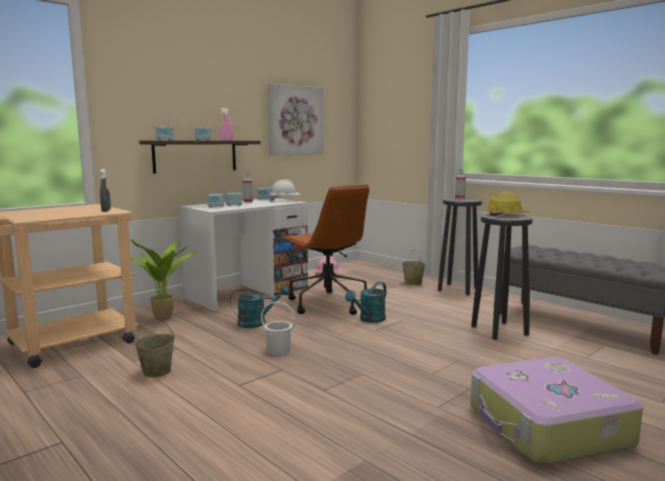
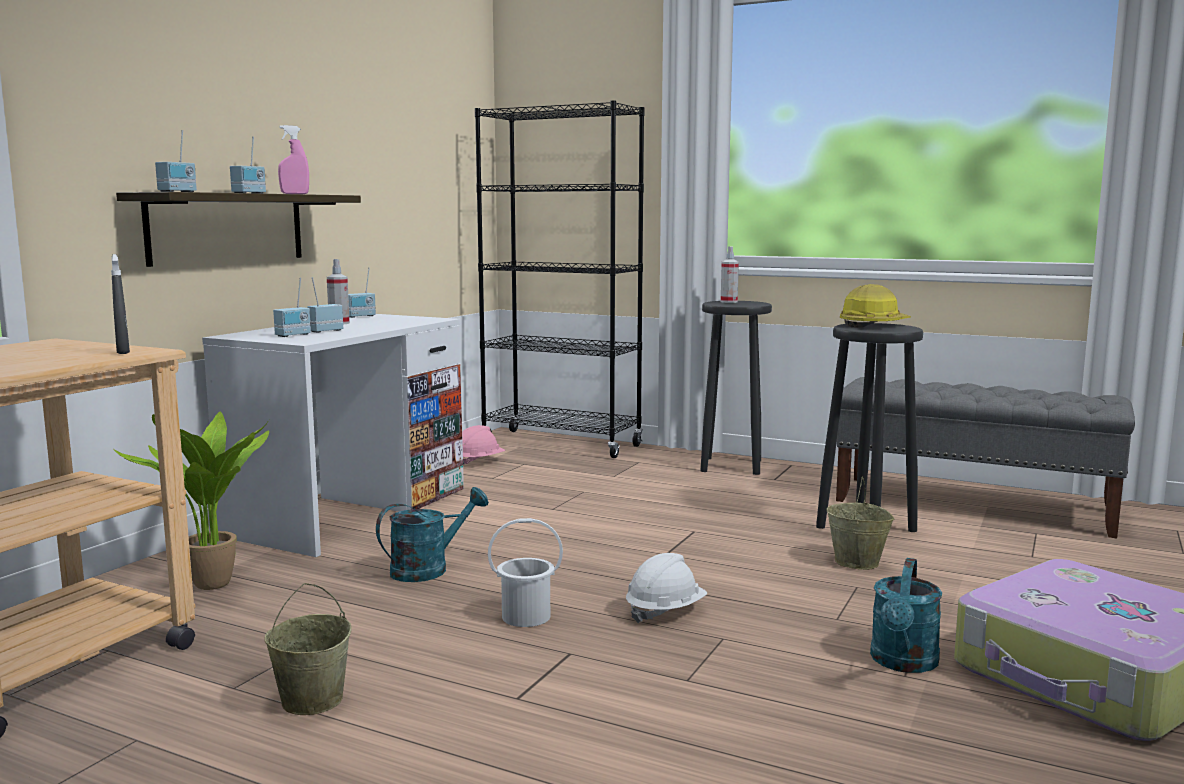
camera: 20 degrees left, 0 degrees up
(285, 200) = (410, 318): white hard hat -> white hard hat (665, 611)
(295, 120) = (398, 157): picture -> none
(327, 303) = (529, 515): brown office chair -> none
(369, 320) = (636, 537): turquoise watering can -> turquoise watering can (903, 663)
(378, 270) = (561, 444): none -> black bookcase
(413, 283) = (647, 462): beige bucket -> beige bucket (857, 562)

